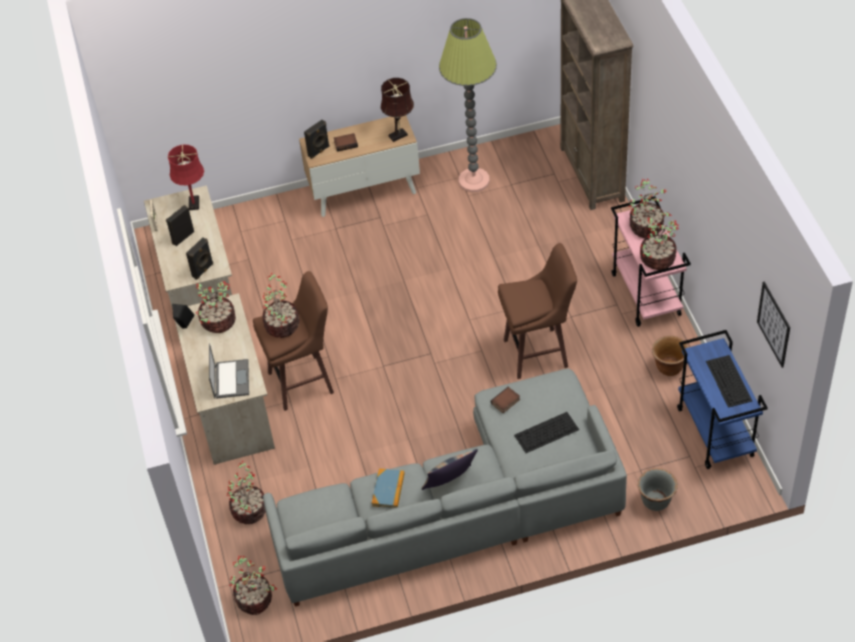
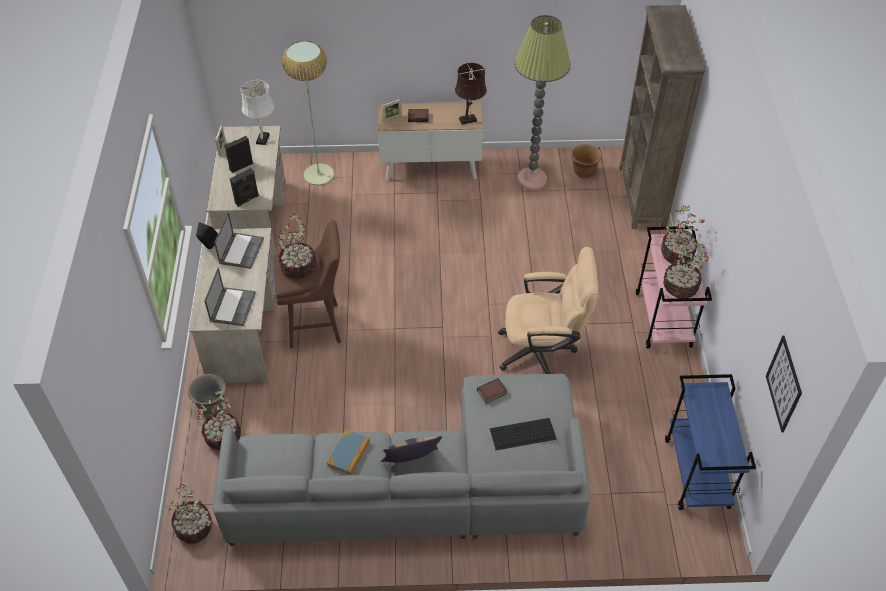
camera: 10 degrees right, 0 degrees up
(194, 202) = (263, 137): red table lamp -> white table lamp
(217, 322) = (241, 250): potted plant -> laptop
(248, 226) = (318, 174): none -> floor lamp
(319, 151) = (392, 118): black speaker -> picture frame
(538, 353) = (543, 351): brown stool -> beige office chair
(656, 501) = (618, 530): grey planter -> grey planter (212, 405)
(669, 368) = (667, 396): brown planter -> brown planter (583, 172)
(729, 381) = (722, 429): keyboard -> none

